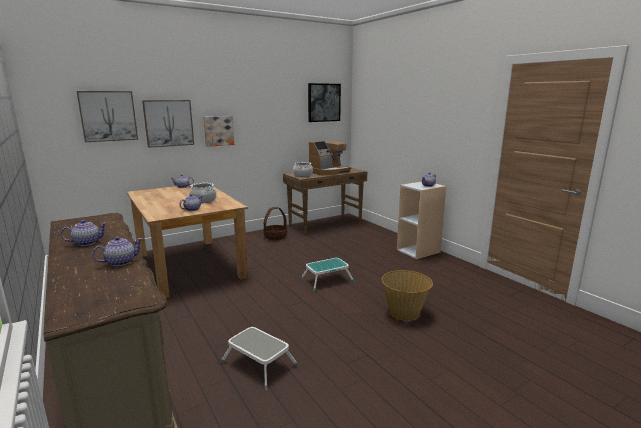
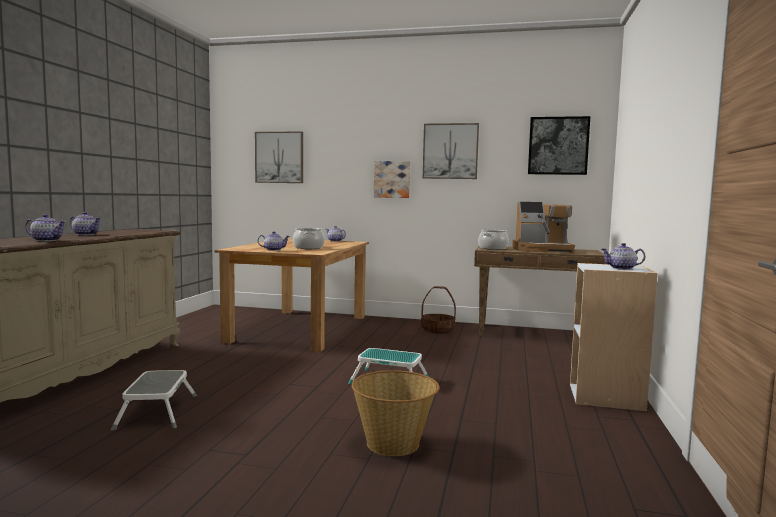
camera: 45 degrees right, 10 degrees down
(168, 123) = (336, 167): picture -> picture (450, 151)

